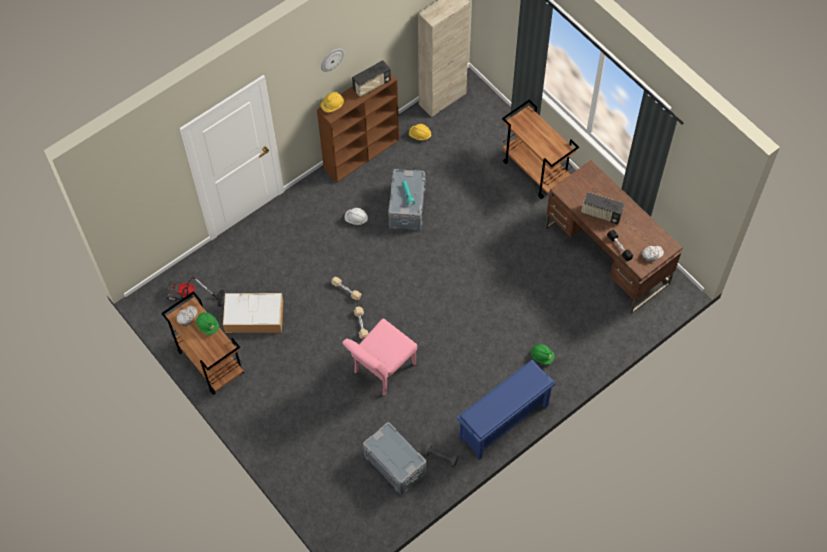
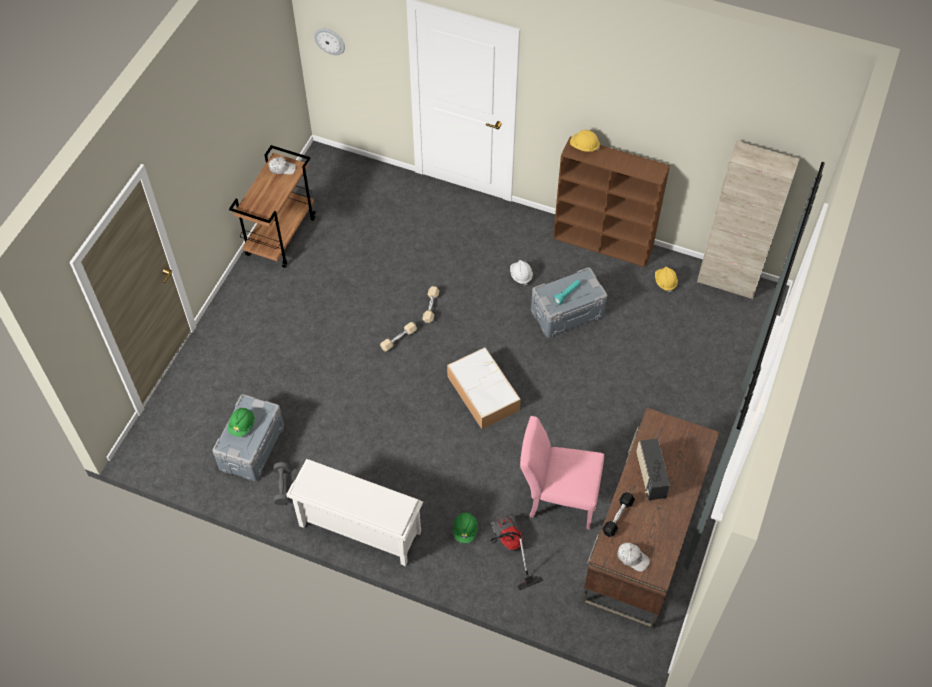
camera: 60 degrees right, 5 degrees down
(189, 297) = (342, 186): vacuum cleaner -> vacuum cleaner (509, 548)
(208, 326) = (282, 189): green hard hat -> green hard hat (242, 426)
(253, 317) = (351, 245): storage box -> storage box (482, 392)
(331, 59) = (609, 92): wall clock -> wall clock (330, 41)
(371, 86) = (635, 167): radio -> none
(381, 371) = (355, 383): pink chair -> pink chair (557, 498)
(503, 422) = (358, 529): blue shoe rack -> white shoe rack
(536, 171) = (704, 413): brown cart -> none

